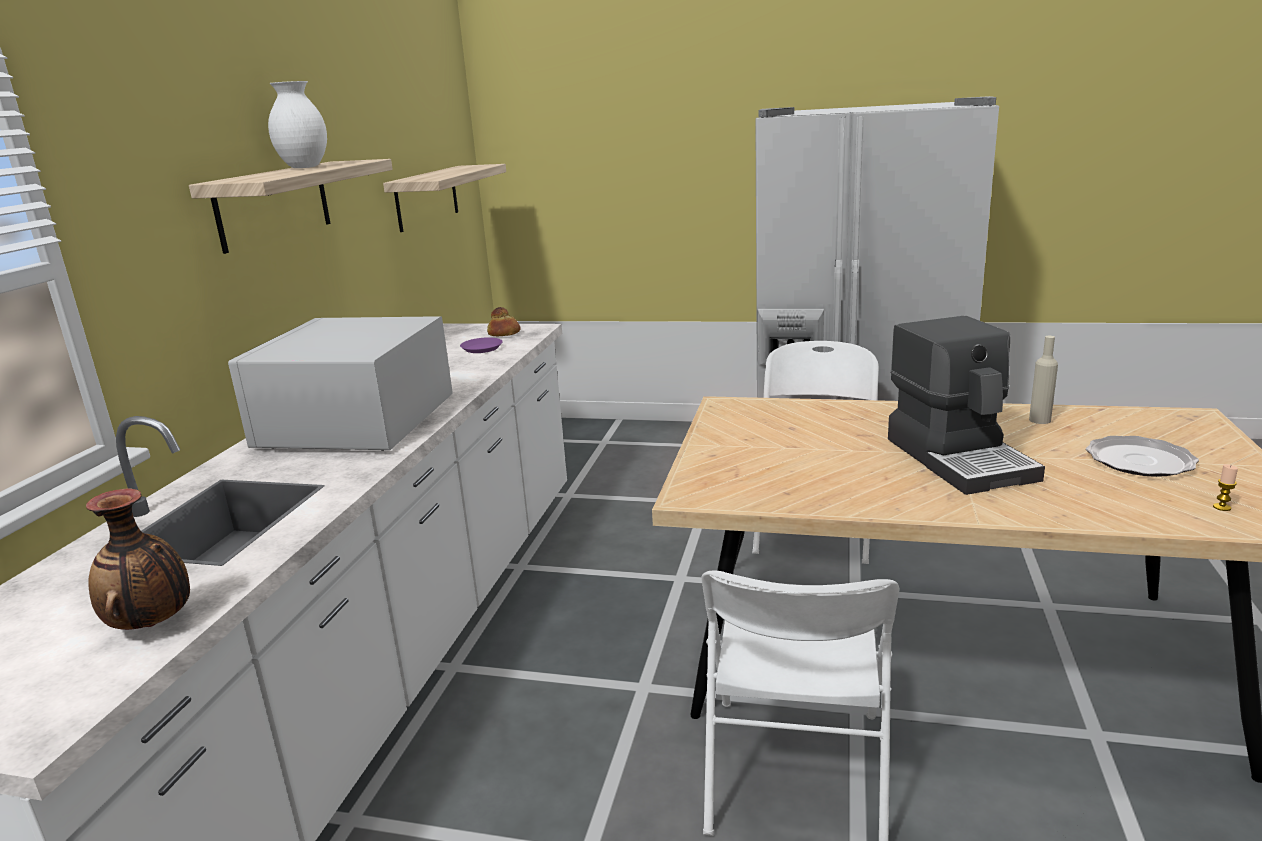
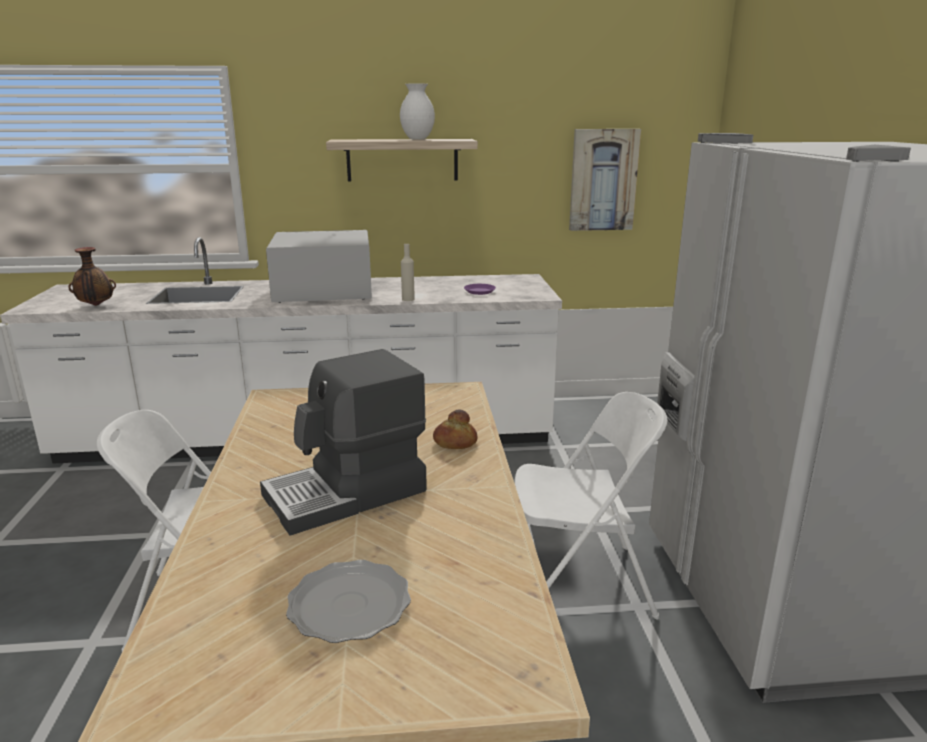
camera: 70 degrees right, 0 degrees up
(427, 197) = (603, 180): shelf -> picture
(504, 334) = (520, 291): bread -> bread (454, 442)
(1039, 420) = (472, 543): beige bottle -> beige bottle (408, 299)
(1221, 507) = (209, 649): candle -> none

